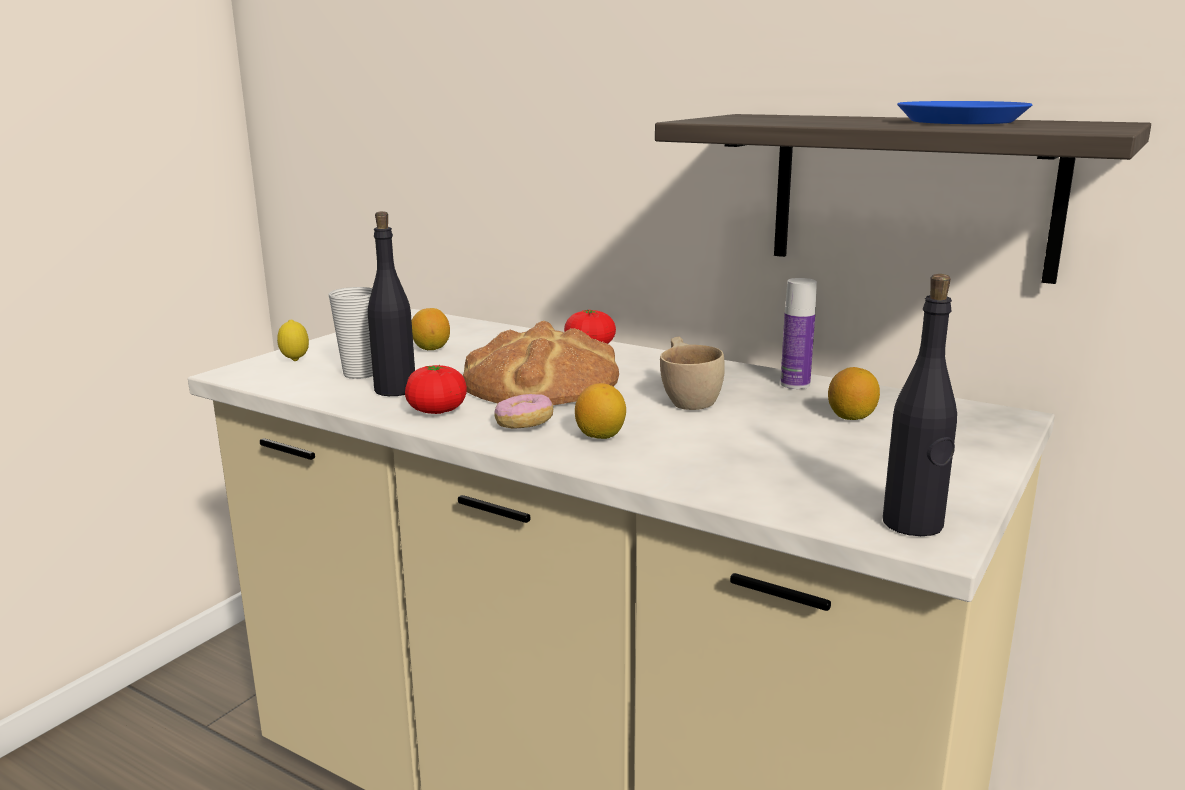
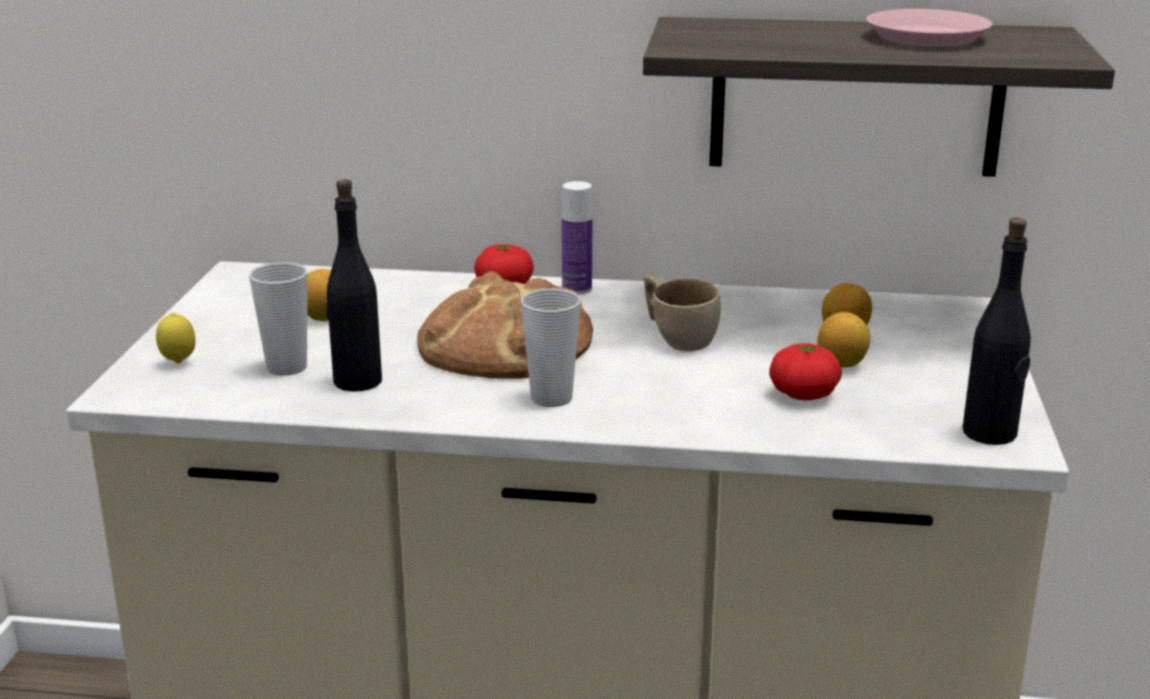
camera: 25 degrees left, 5 degrees up
(437, 410) = (439, 399): tomato -> tomato (803, 395)
(524, 424) = (551, 398): donut -> cup
(601, 436) = (642, 397): lemon -> lemon (841, 364)
(795, 384) = (758, 302): bottle -> bottle (577, 289)
(962, 121) = (927, 37): blue plate -> pink plate

